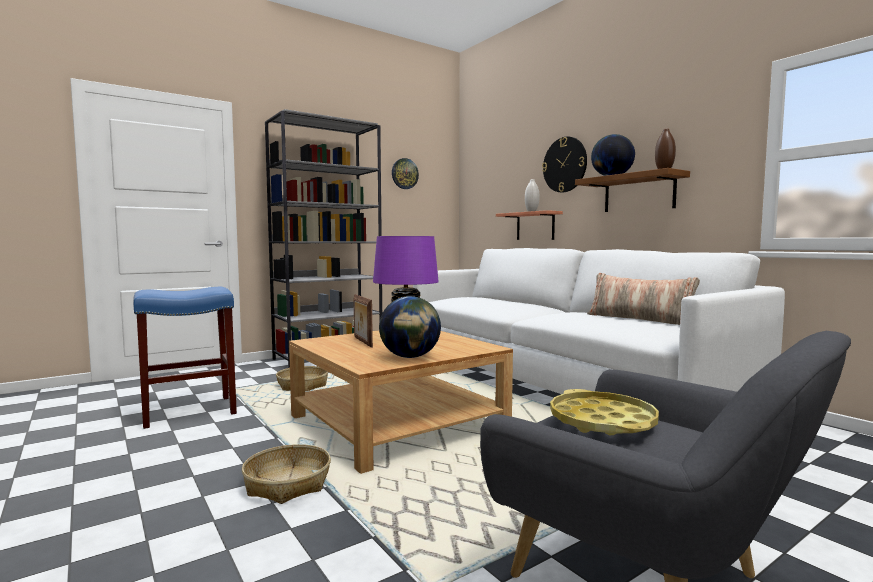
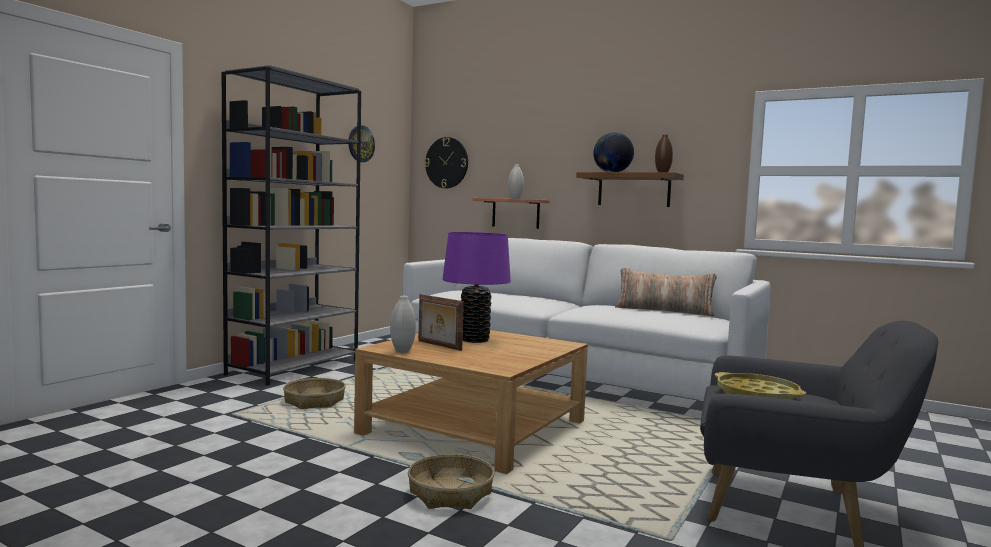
camera: 25 degrees left, 0 degrees up
(190, 411) = (220, 443): blue stool -> none
(319, 345) = (402, 351): none -> white vase
(410, 357) = (519, 357): globe -> none
(564, 164) = (552, 153): wall clock -> wall clock (447, 163)

